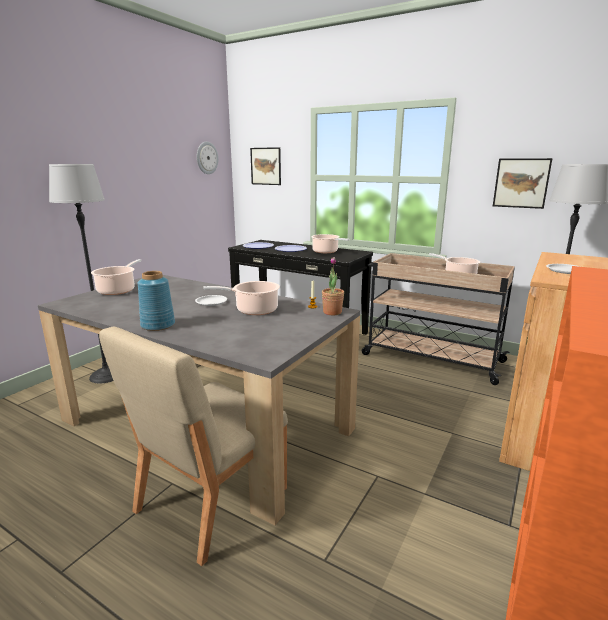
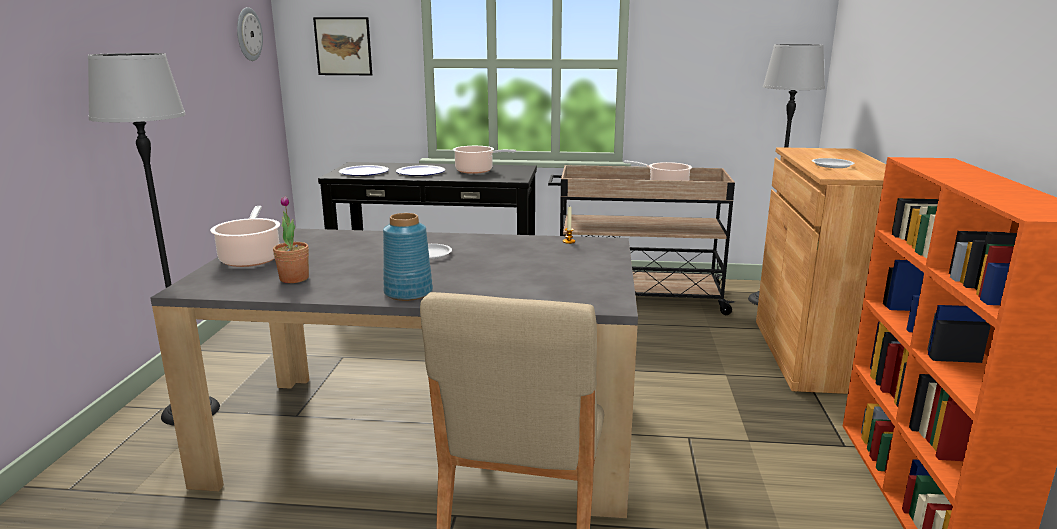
camera: 25 degrees left, 0 degrees up
(254, 310) = (504, 256): cooking pot -> none
(332, 312) = (602, 244): potted plant -> potted plant (294, 278)
(521, 183) = (716, 66): picture -> none

